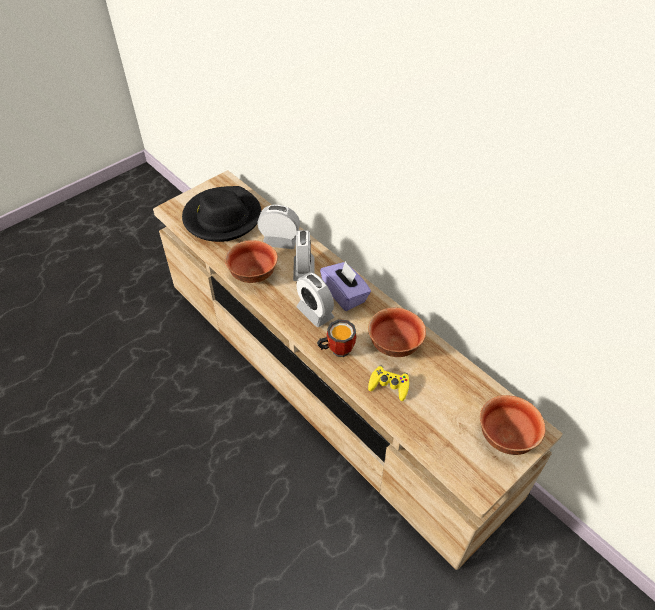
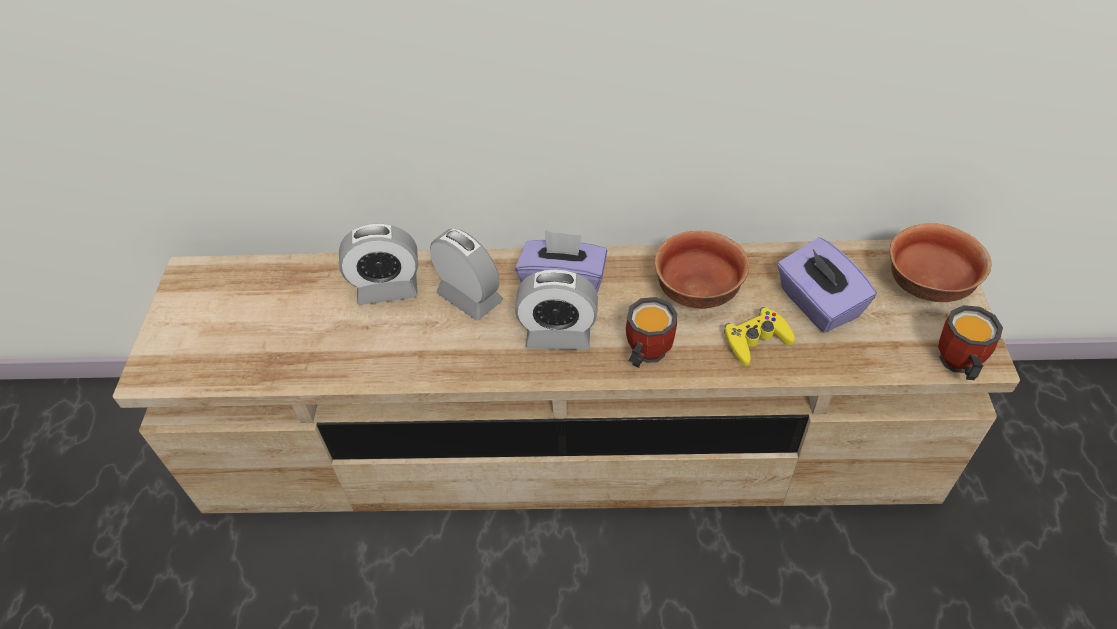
camera: 45 degrees left, 0 degrees up
(222, 217) = (254, 322): black hat -> none
(253, 274) = (409, 357): bowl -> none
(280, 241) = (387, 289): alarm clock -> alarm clock turned 150 degrees counterclockwise
(439, 396) = (817, 304): none -> purple tissue box
(462, 478) = (955, 365): none -> mug

